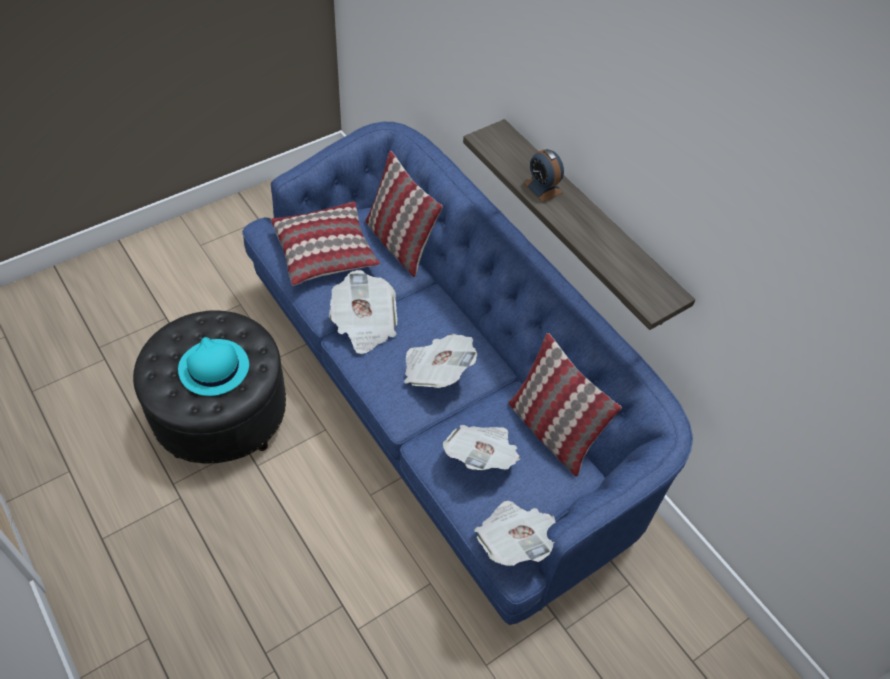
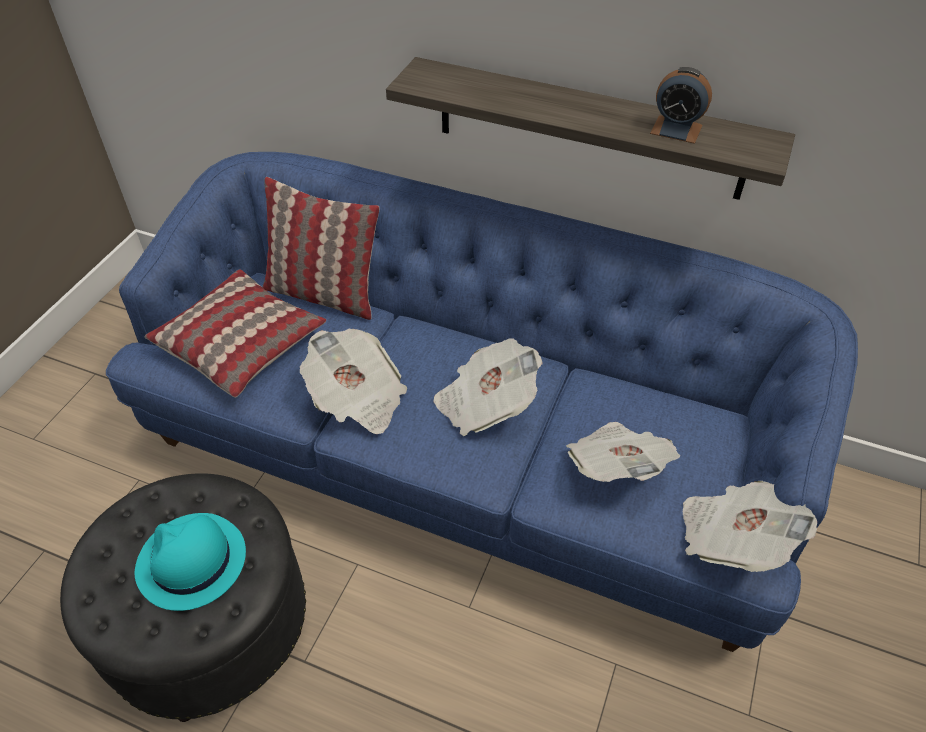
camera: 30 degrees left, 5 degrees down
(543, 187) = (528, 100): alarm clock -> alarm clock (676, 129)
(551, 431) = (658, 398): pillow -> none

